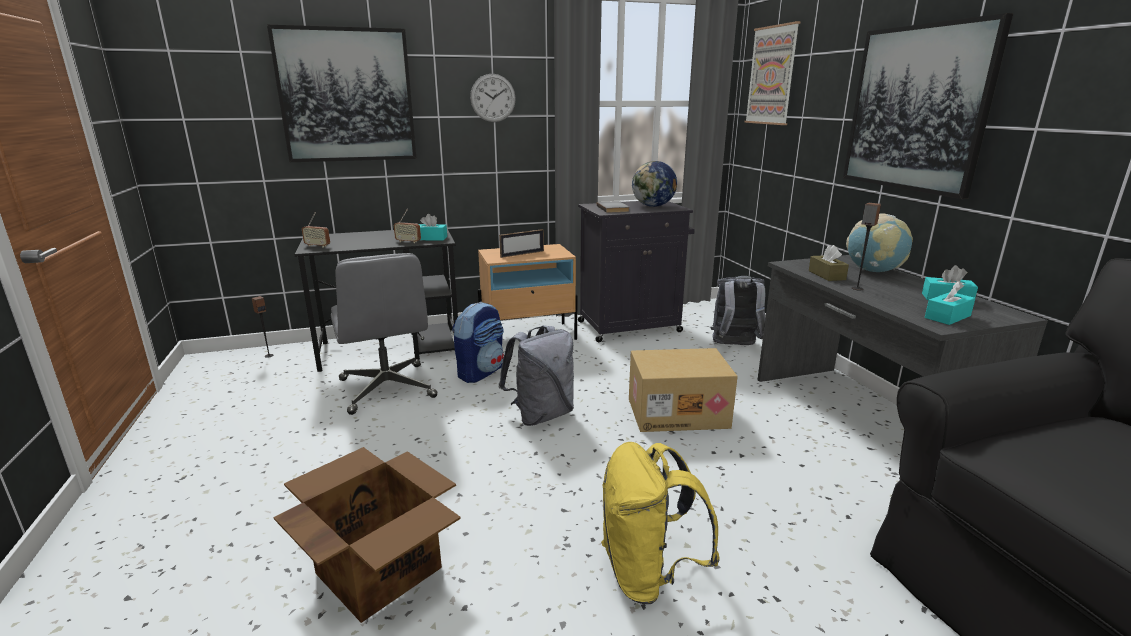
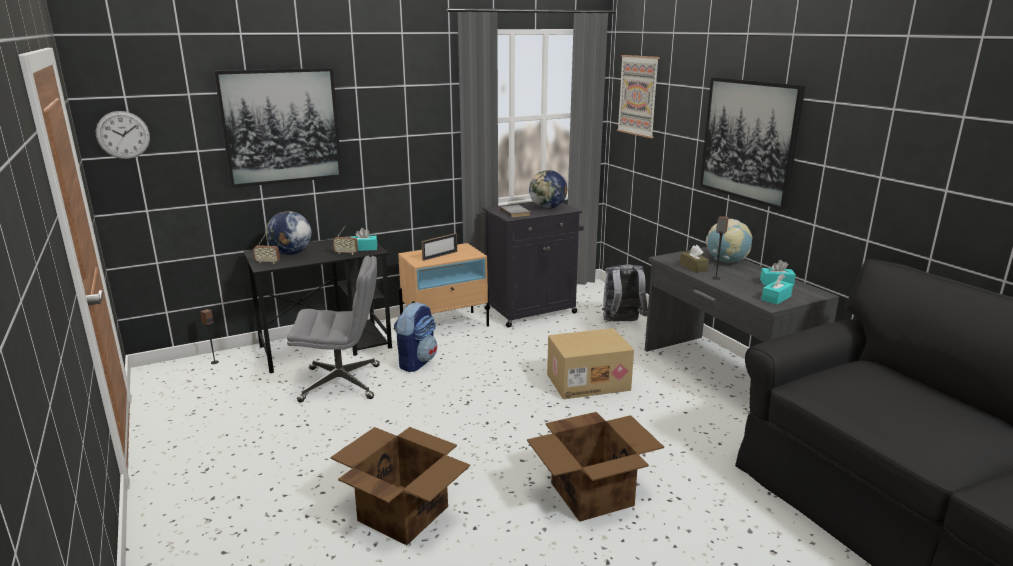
camera: 10 degrees left, 0 degrees up
(349, 239) = (290, 253): none -> globe
(387, 389) = (342, 383): grey office chair -> grey office chair turned 60 degrees counterclockwise
(493, 98) = (406, 120): wall clock -> wall clock (123, 135)
(541, 415) = (481, 393): grey backpack -> none
(648, 574) = (593, 494): yellow backpack -> cardboard box

